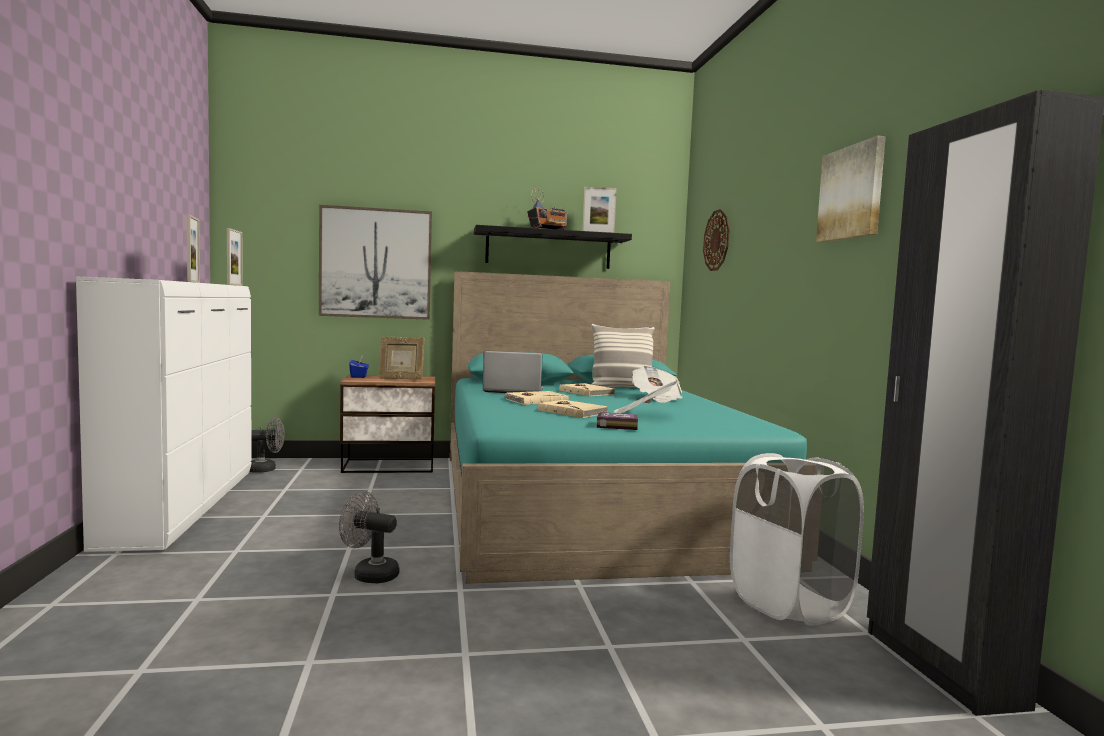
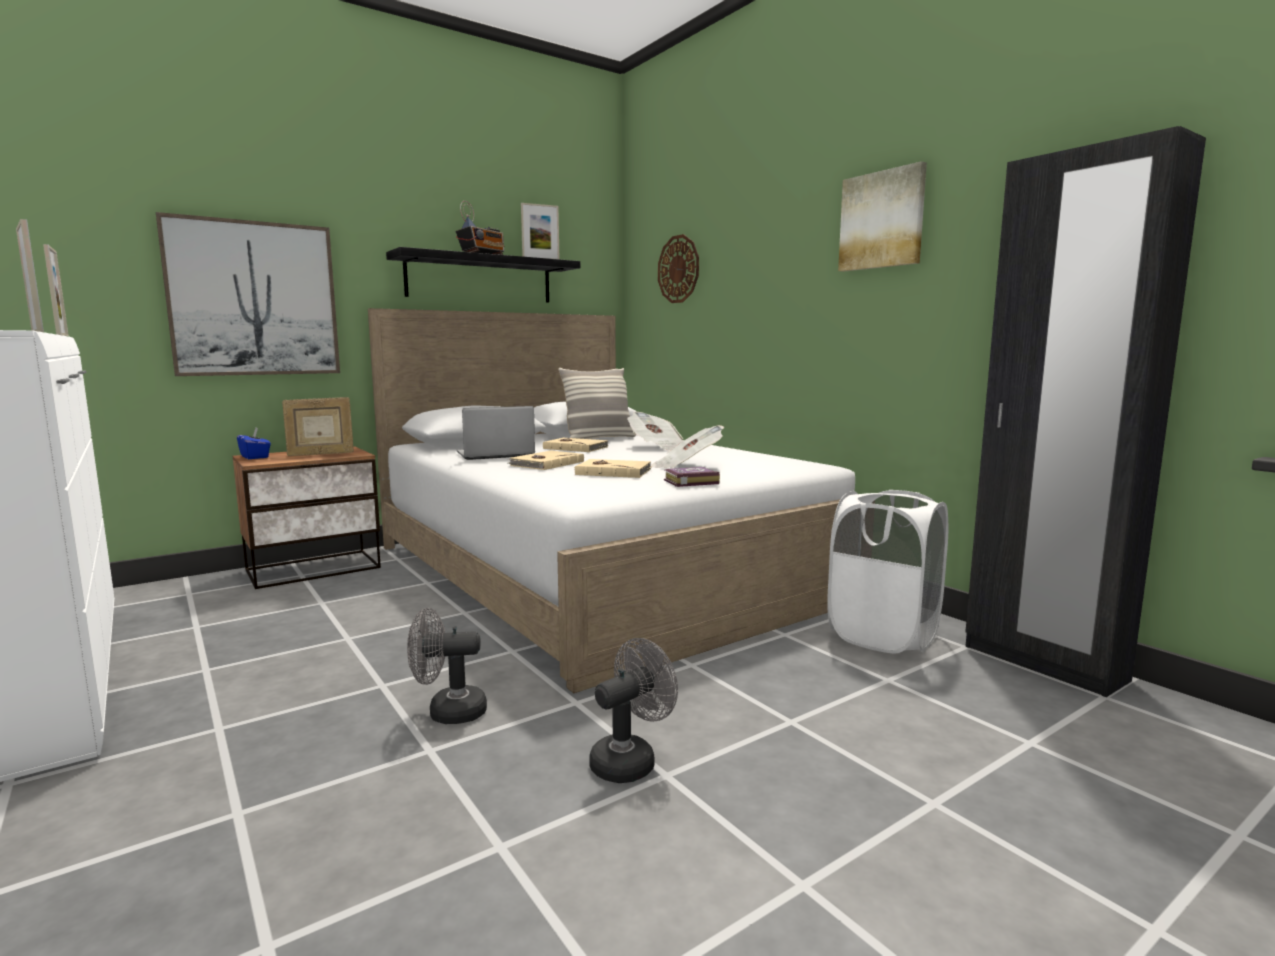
camera: 25 degrees left, 5 degrees up
(266, 469) = (133, 604): grey fan -> grey fan (630, 760)
(590, 502) = (599, 570): turquoise bed -> white bed

